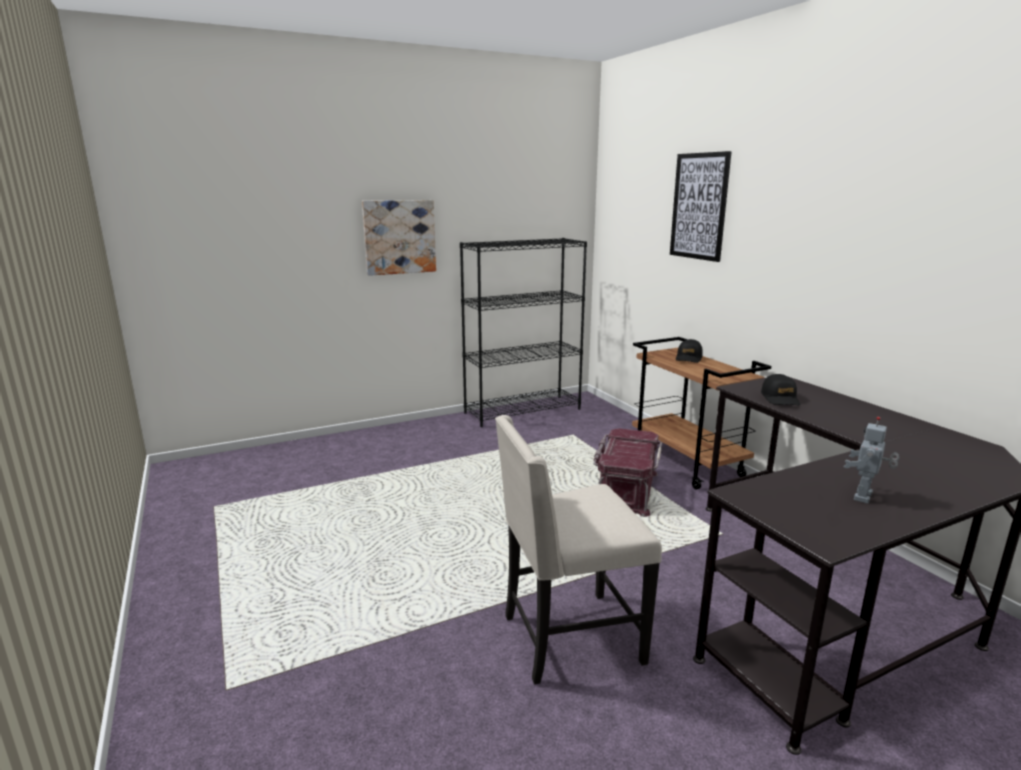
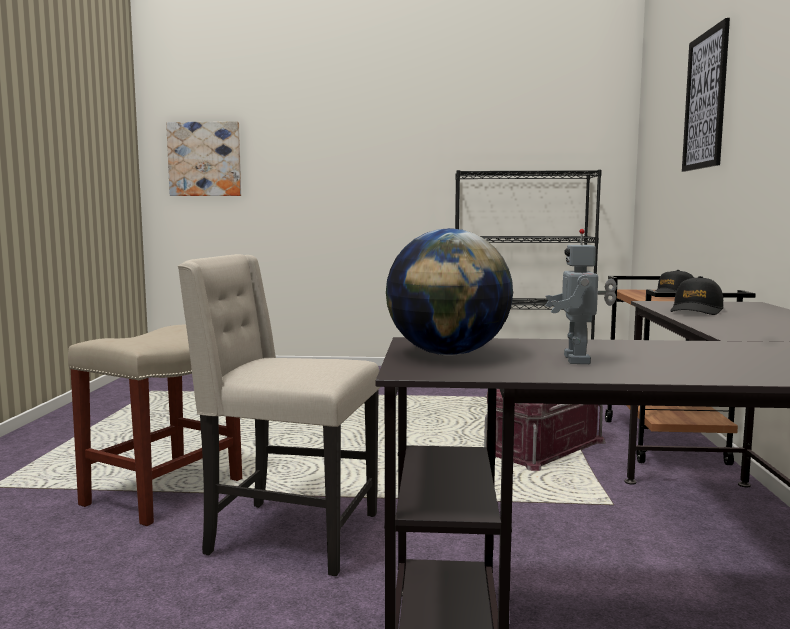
camera: 30 degrees right, 10 degrees down
(399, 237) = (390, 166): picture -> picture (205, 159)
(410, 630) = (165, 491): none -> beige stool
(792, 510) = (448, 354): none -> globe
(864, 497) = (579, 360): toy robot -> toy robot turned 60 degrees counterclockwise

